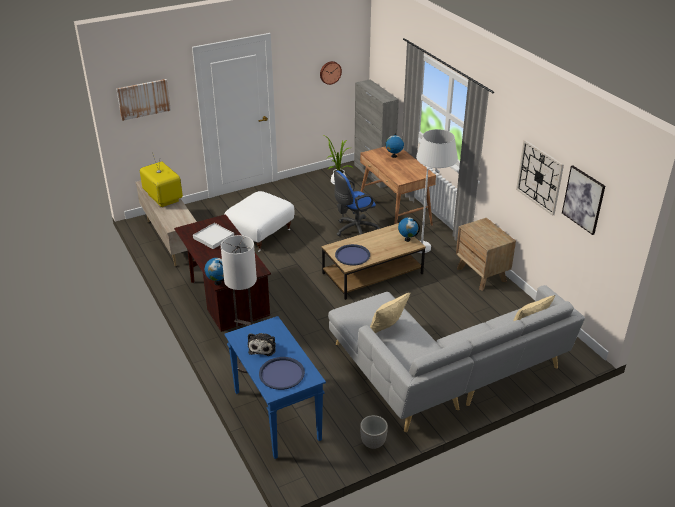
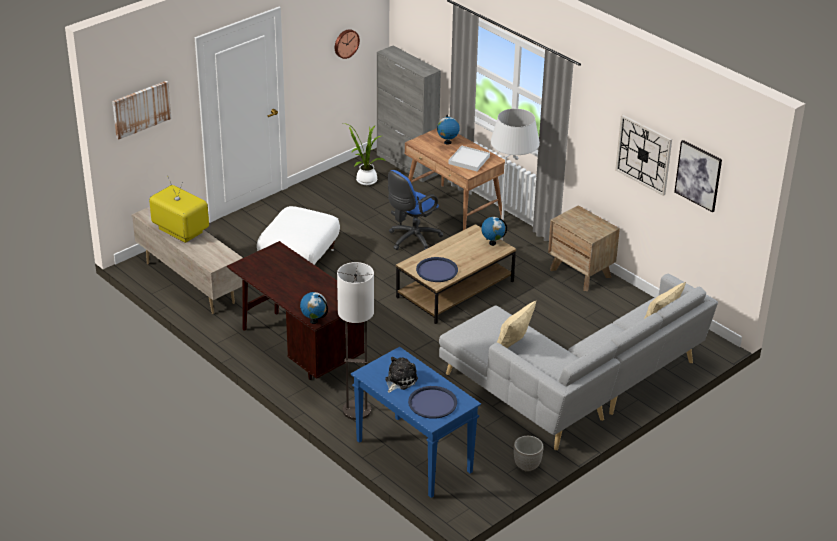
camera: 15 degrees left, 0 degrees up
(214, 237) = (281, 270): white tray -> white tray (469, 160)
(263, 347) = (399, 380): plush toy -> plush toy turned 135 degrees counterclockwise

